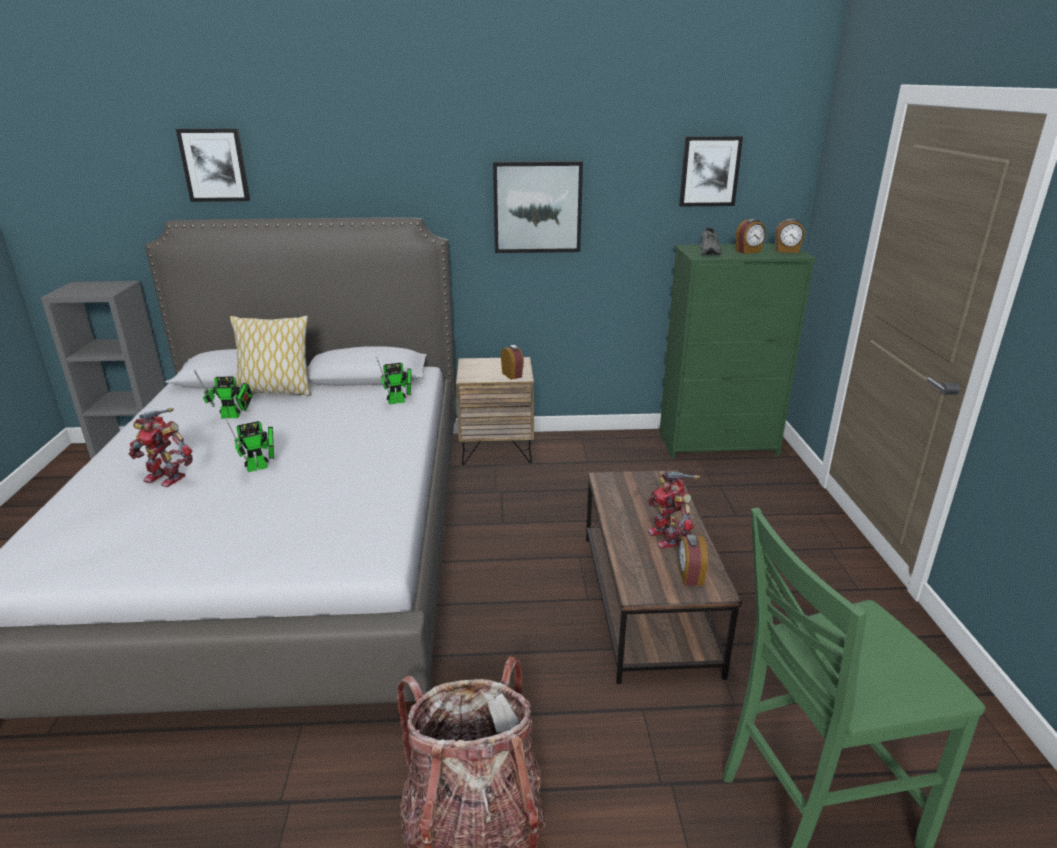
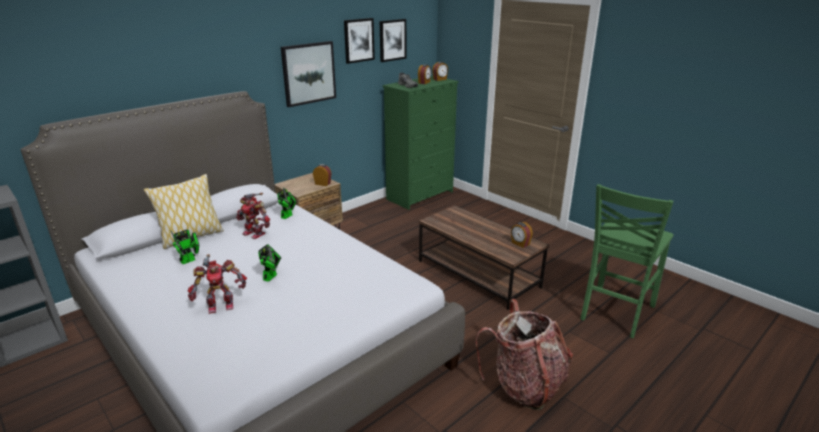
camera: 40 degrees left, 0 degrees up
(214, 165) = (73, 72): picture -> picture (358, 40)
(667, 537) = (491, 233): toy robot -> toy robot (255, 233)

